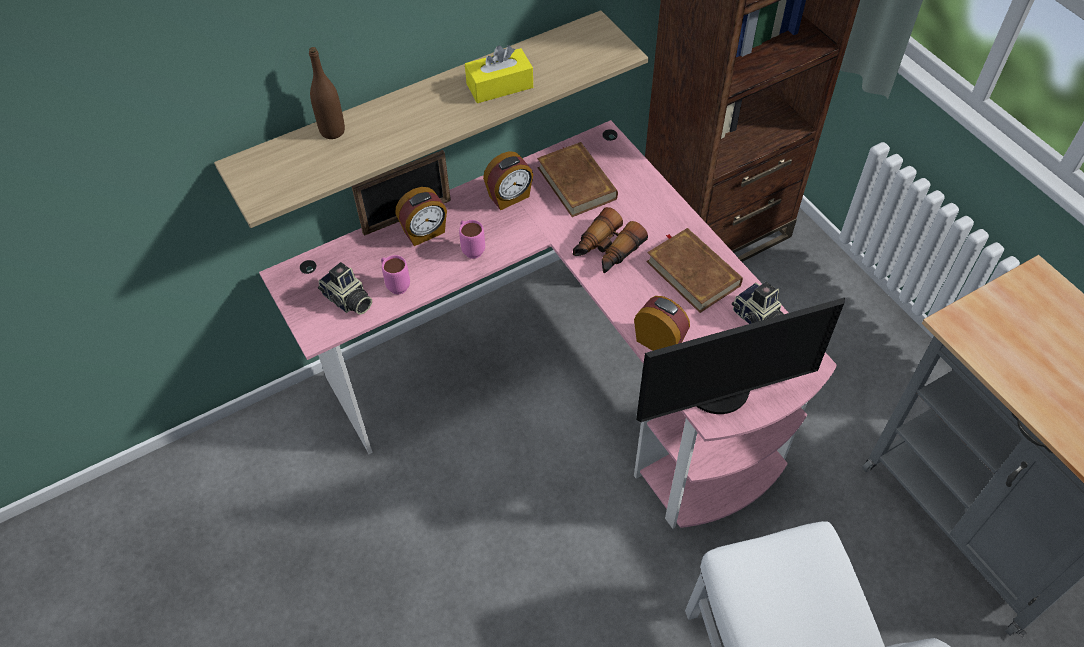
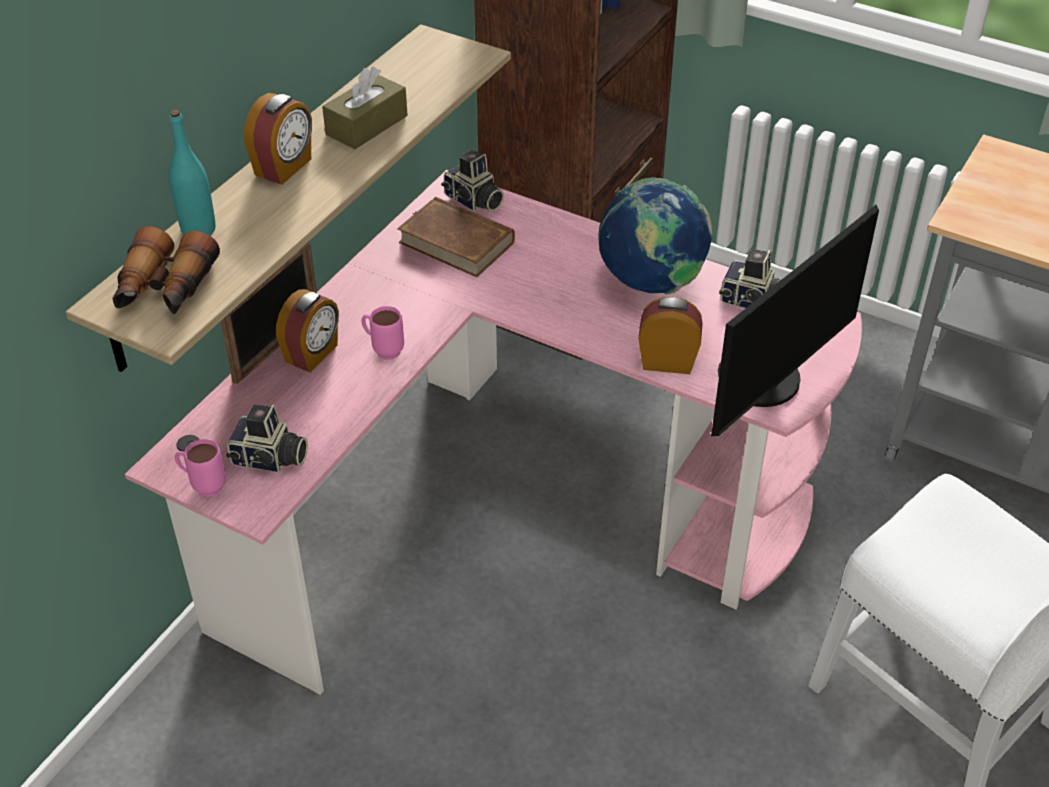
camera: 30 degrees left, 10 degrees down
(332, 131) = (198, 230): brown bottle -> turquoise bottle
(395, 284) = (318, 420): pink mug -> pink mug (203, 486)
(499, 86) = (366, 125): yellow tissue box -> brown tissue box
(509, 197) = (388, 282): alarm clock -> alarm clock (284, 167)
(606, 250) = (541, 296): binoculars -> binoculars (164, 289)
(611, 154) = (473, 201): none -> camera
(693, 273) = (652, 283): brown book -> globe

